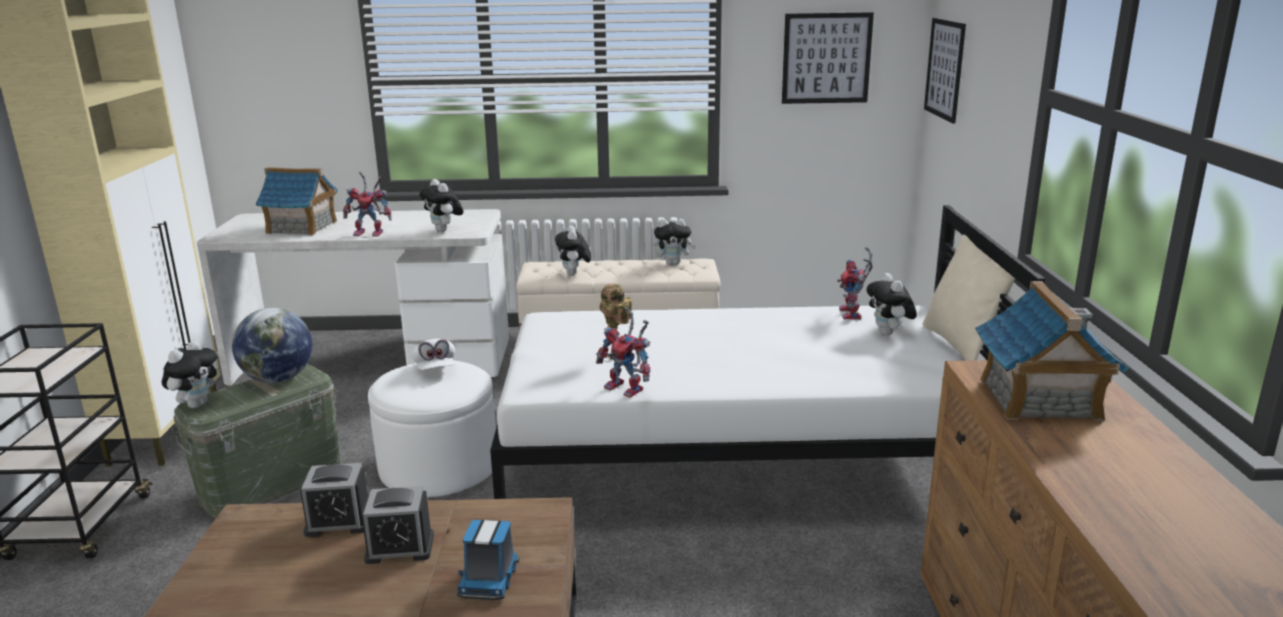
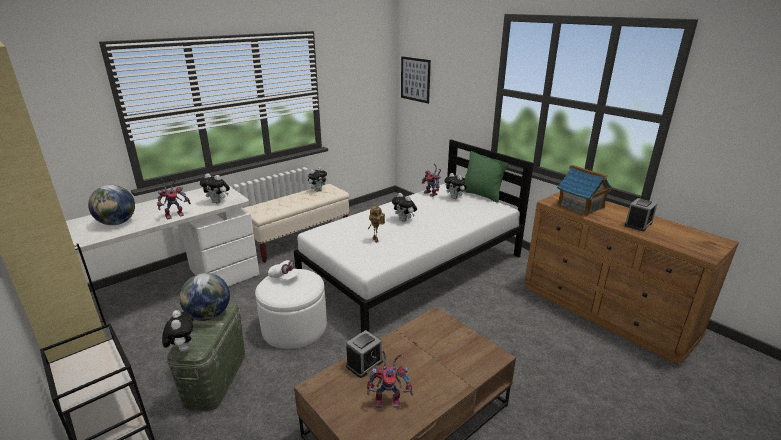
camera: 40 degrees left, 5 degrees up
(302, 227) = (117, 223): toy house -> globe
(400, 548) = (409, 359): alarm clock -> alarm clock (638, 224)
(489, 579) = (461, 351): toy truck -> none
(574, 274) = (280, 208): plush toy -> plush toy (404, 220)
(628, 389) = (406, 252): toy robot -> toy robot (389, 400)
(826, 58) = (360, 78): picture -> none
(961, 344) = (482, 195): beige pillow -> green pillow

